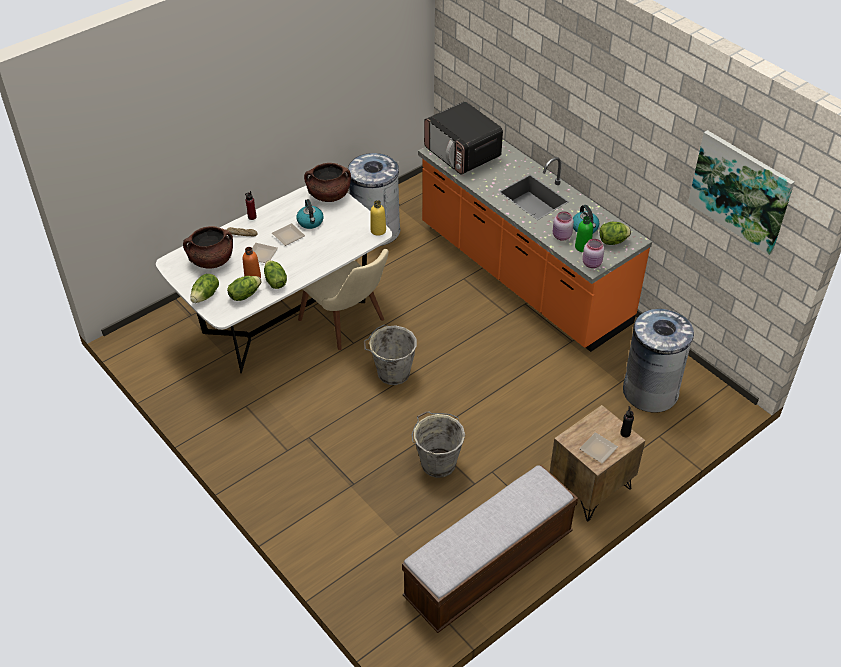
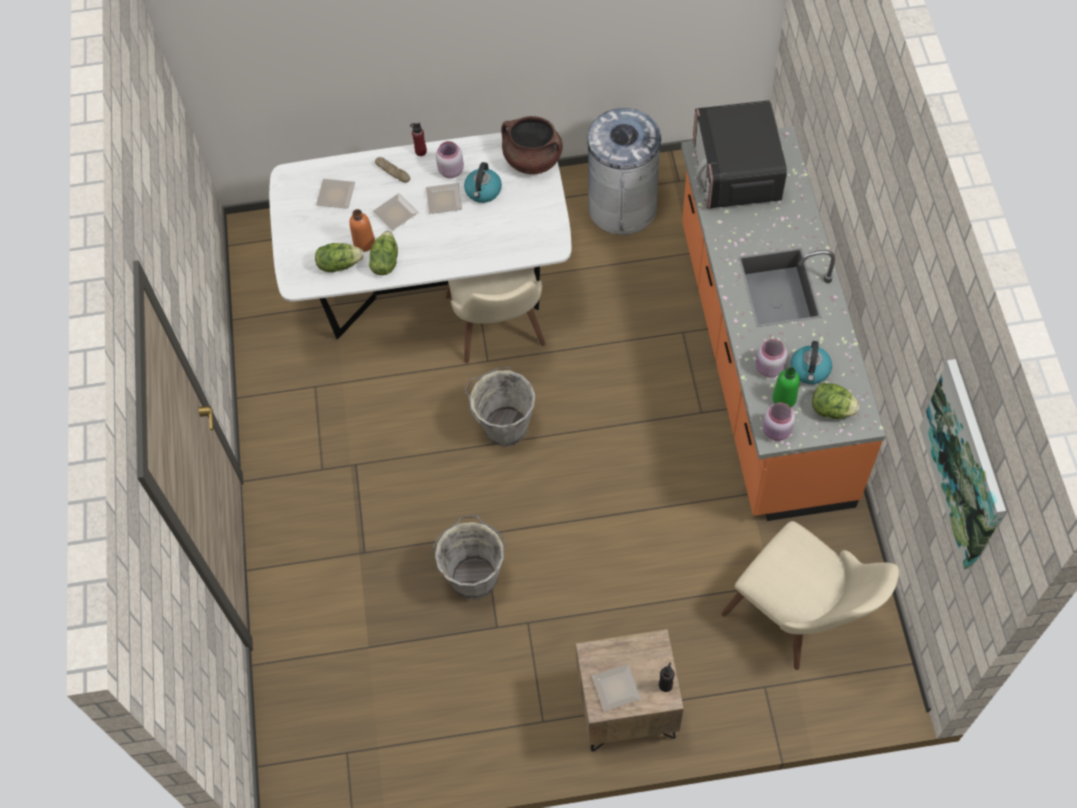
camera: 35 degrees right, 15 degrees up
(206, 296) = (297, 244): lettuce -> none
(211, 260) = (334, 196): brown cooking pot -> plate
(280, 219) = (450, 170): none -> pink jar
(378, 230) = (555, 242): yellow bottle -> none
(488, 566) = (439, 741): bench -> none
(650, 391) = (801, 617): grey trash can -> beige chair

